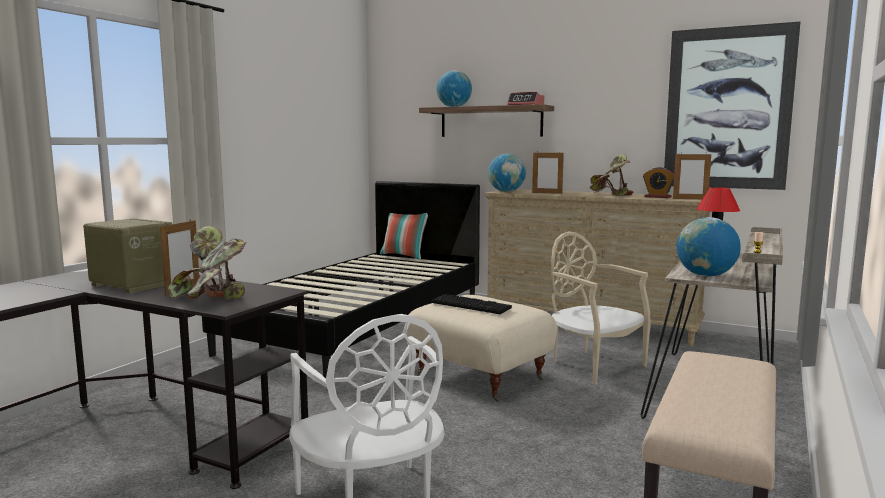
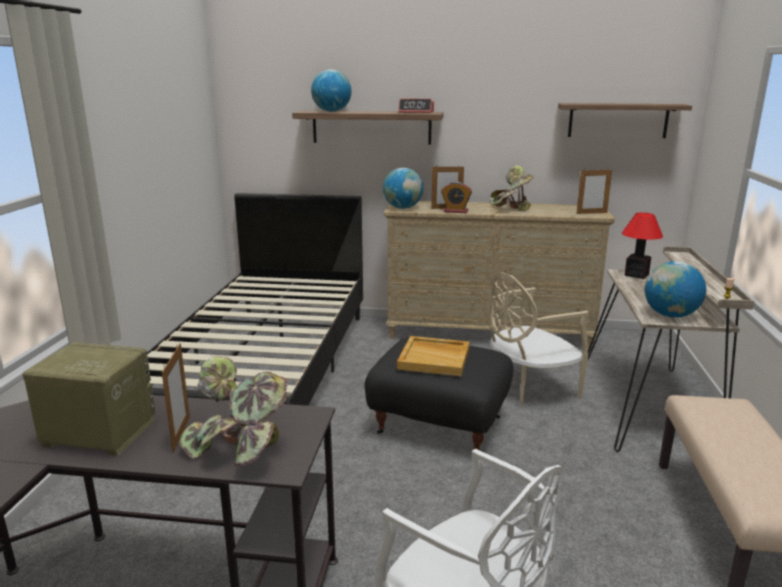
camera: 20 degrees left, 10 degrees up
(404, 256) = (277, 276): pillow -> none
(472, 305) = (435, 358): keyboard -> beige tray
(481, 376) = (440, 424): beige ottoman -> black ottoman
(593, 365) = (529, 388): beige chair -> beige chair turned 60 degrees counterclockwise
(658, 197) = (559, 211): alarm clock -> alarm clock (455, 211)
(727, 108) = (618, 120): picture -> shelf

